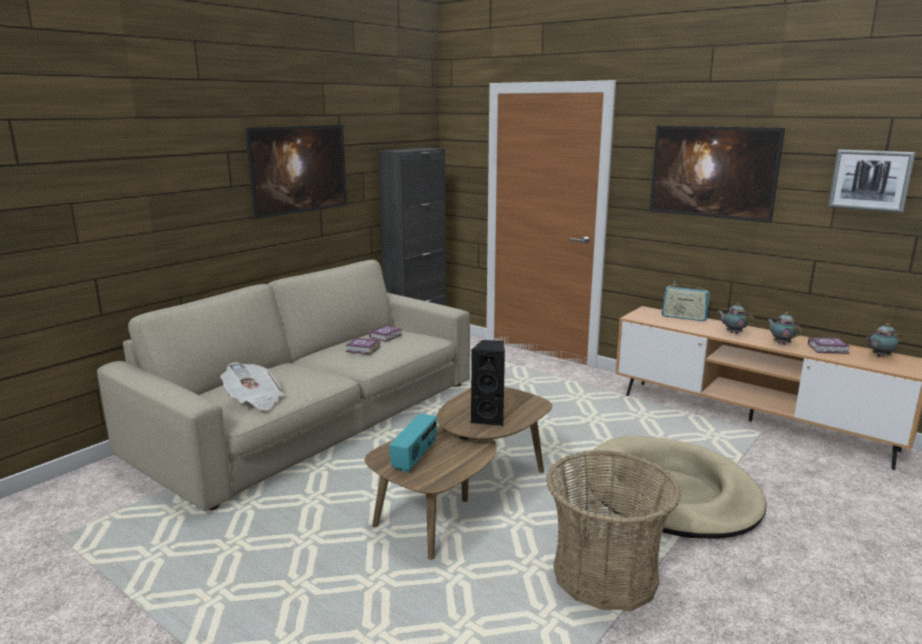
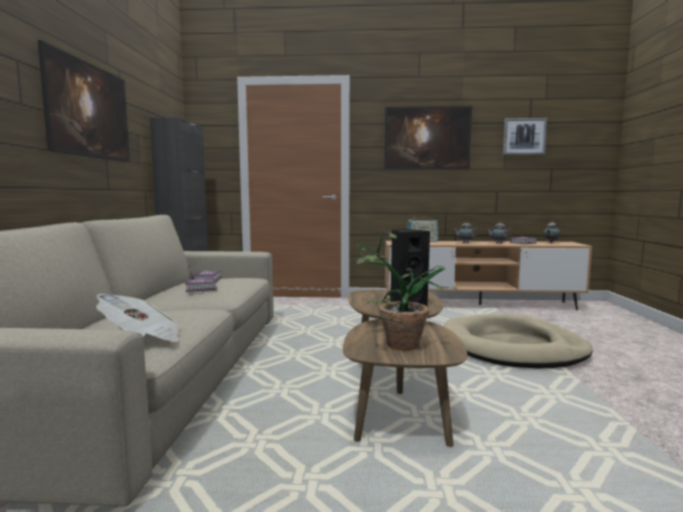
camera: 35 degrees left, 10 degrees down
(415, 457) = (393, 344): radio -> potted plant
(605, 575) = (574, 405): basket -> none

